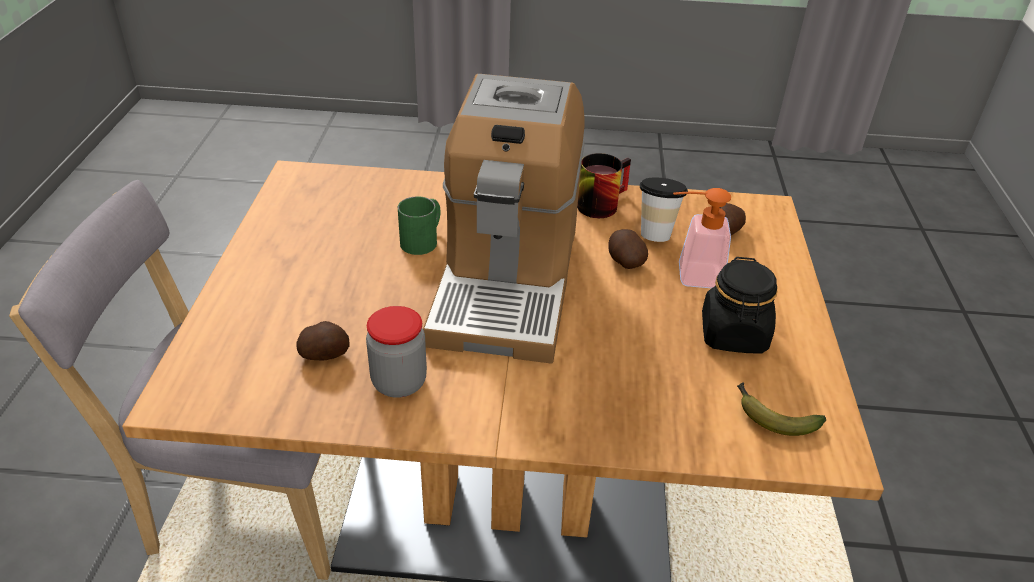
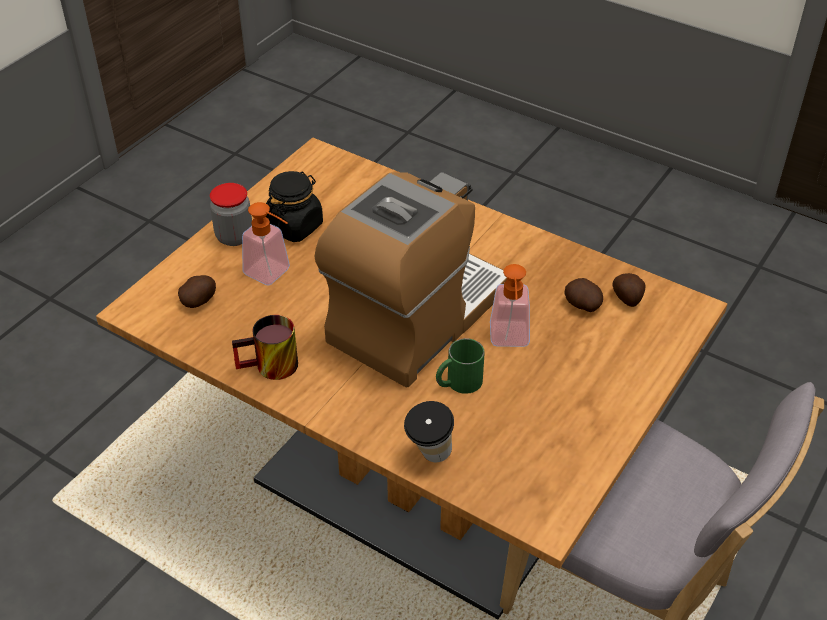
camera: 150 degrees left, 5 degrees up
(393, 290) = (509, 341): none -> soap dispenser
(399, 382) = (538, 270): jar -> jar (234, 237)
(624, 262) = (310, 302): potato -> potato (627, 299)
(656, 233) = (256, 319): cup -> cup (429, 457)
(771, 416) = (328, 180): banana -> none

